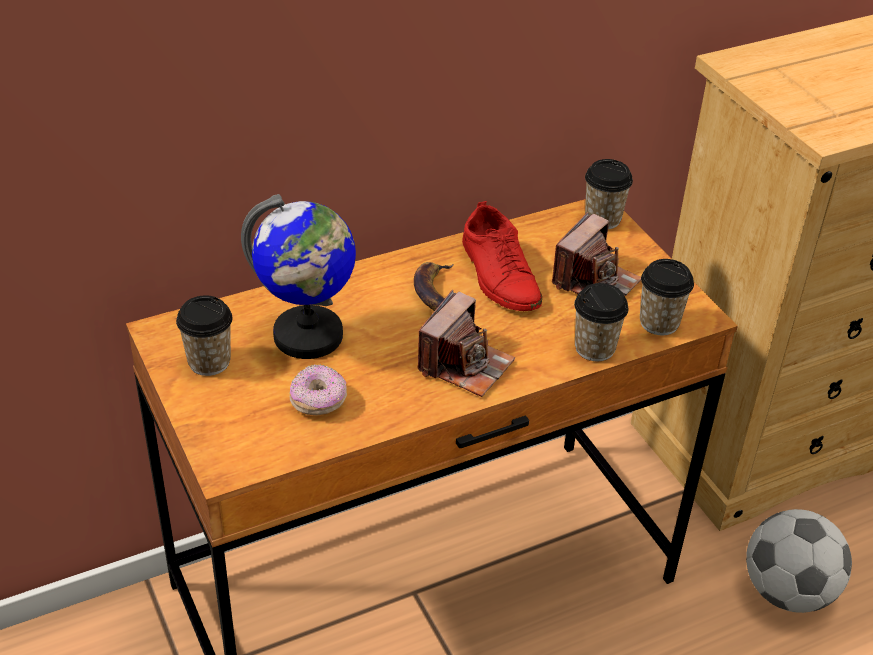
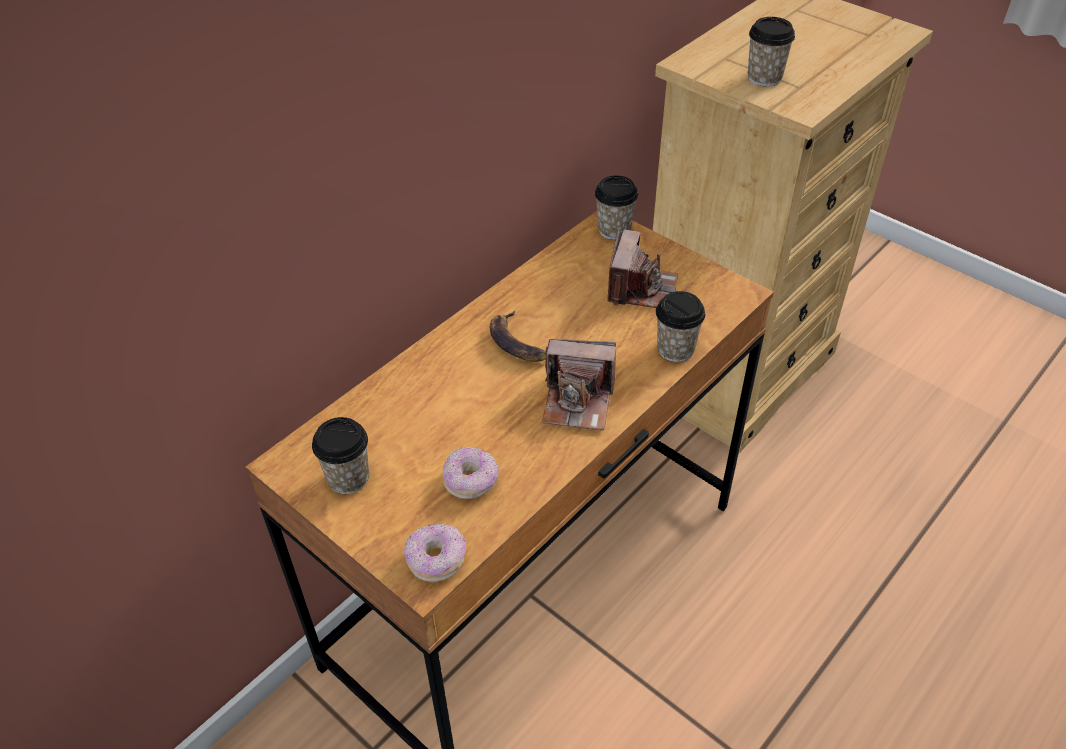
camera: 20 degrees left, 5 degrees up
(246, 456) = (436, 560): none -> donut
(308, 336) = (426, 421): globe -> none
(465, 365) = (578, 401): camera -> camera turned 90 degrees clockwise
(499, 275) = (558, 307): red shoe -> none
(659, 323) = (712, 309): cup -> cup (764, 78)
(787, 591) = (812, 483): football -> none

